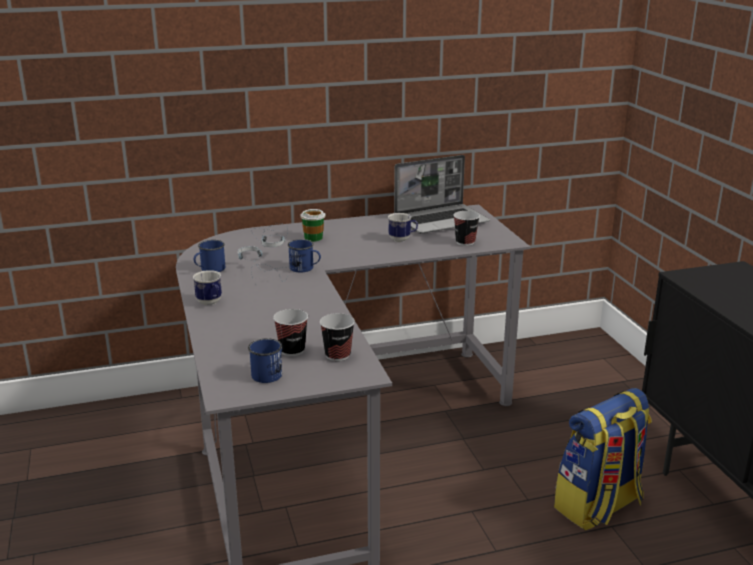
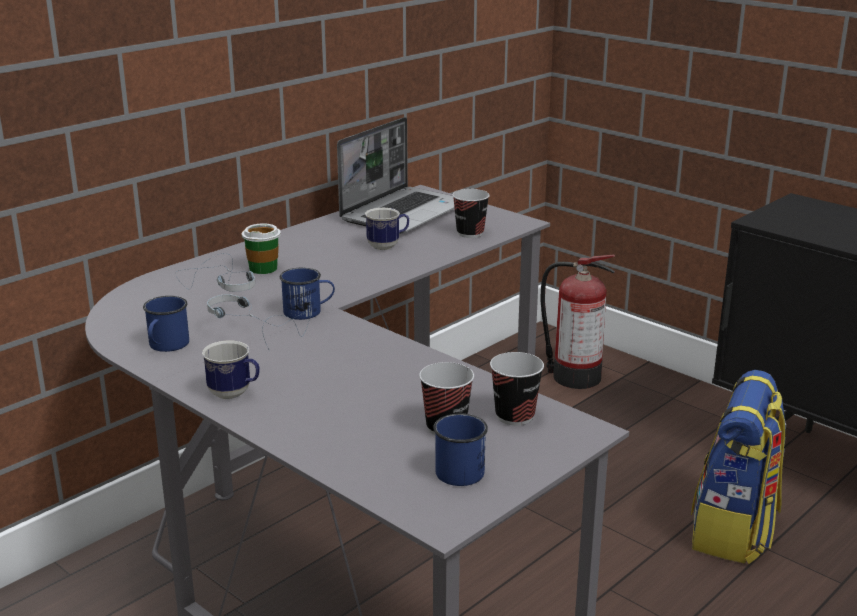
camera: 30 degrees left, 0 degrees up
(586, 371) = (573, 376): none -> fire extinguisher

